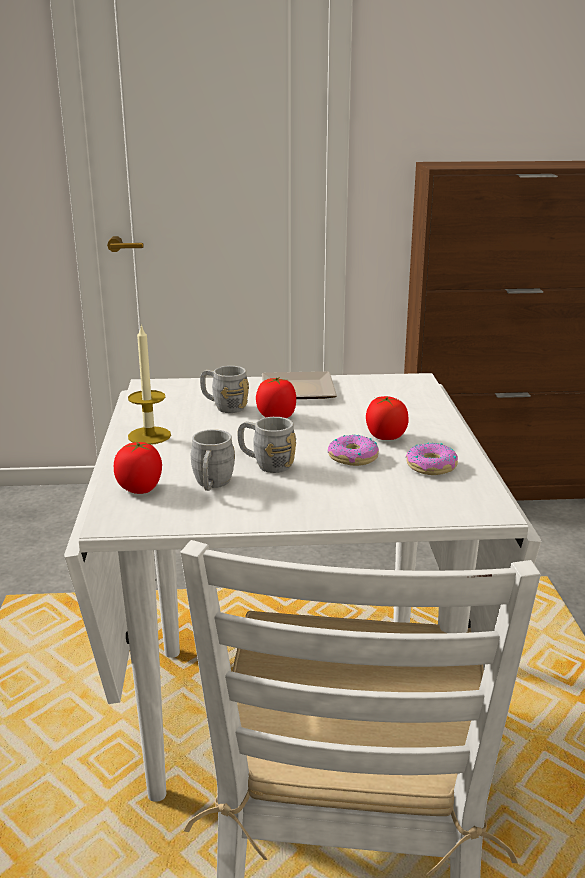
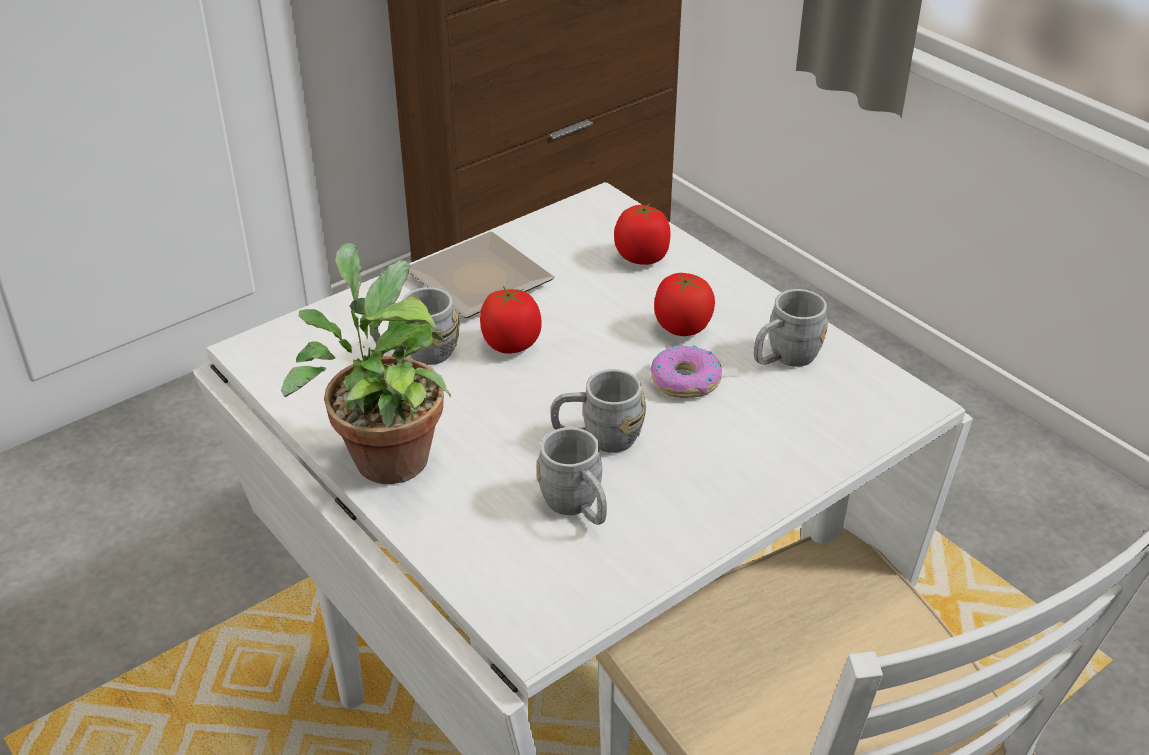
camera: 35 degrees left, 15 degrees up
(140, 489) = (496, 558): tomato -> tomato (642, 258)
(149, 436) = (385, 454): candle -> potted plant
(431, 467) = (784, 358): donut -> grey mug

